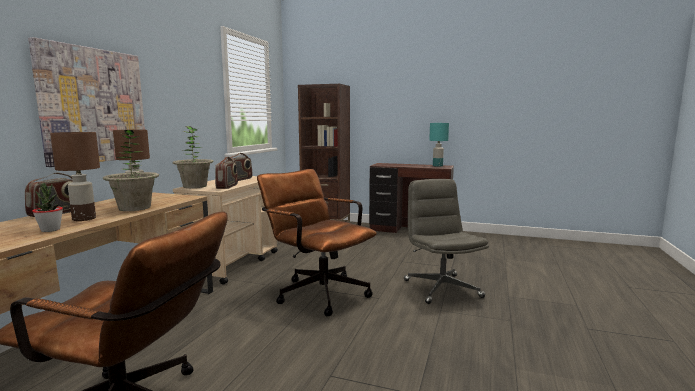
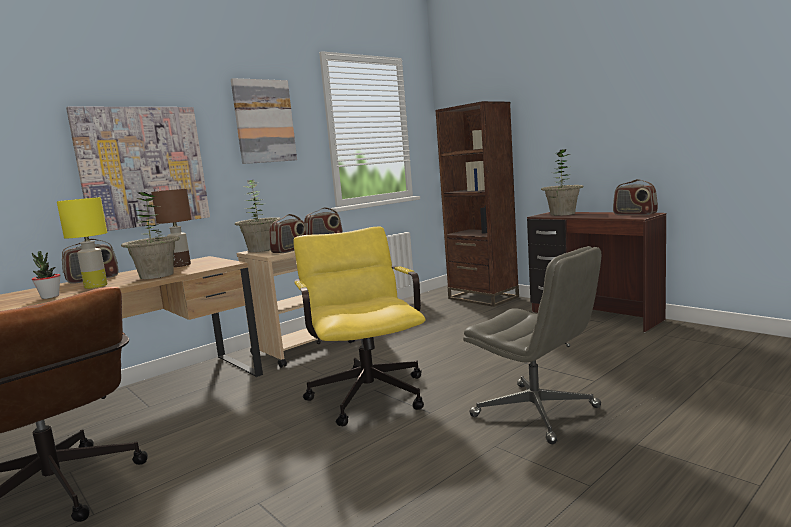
camera: 30 degrees right, 0 degrees up
(84, 219) = (96, 286): brown table lamp -> yellow table lamp
(184, 77) = (264, 121): none -> picture
(317, 291) = (366, 391): brown office chair -> yellow office chair
(390, 164) = (562, 214): none -> potted plant
(438, 166) = (634, 214): turquoise table lamp -> radio
(441, 288) = (537, 412): grey office chair -> grey office chair turned 120 degrees clockwise

